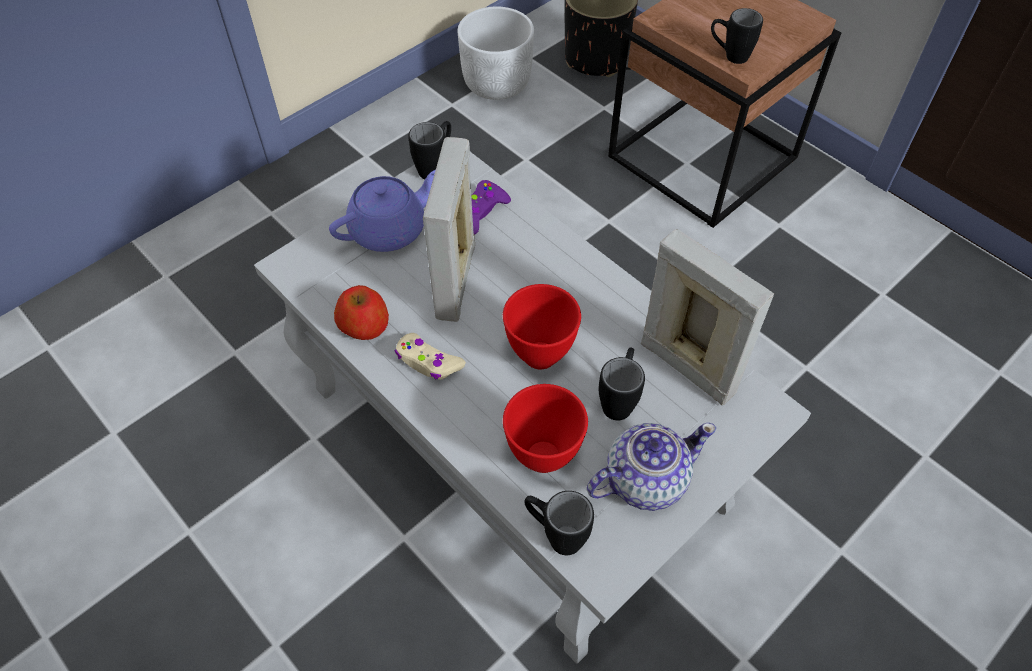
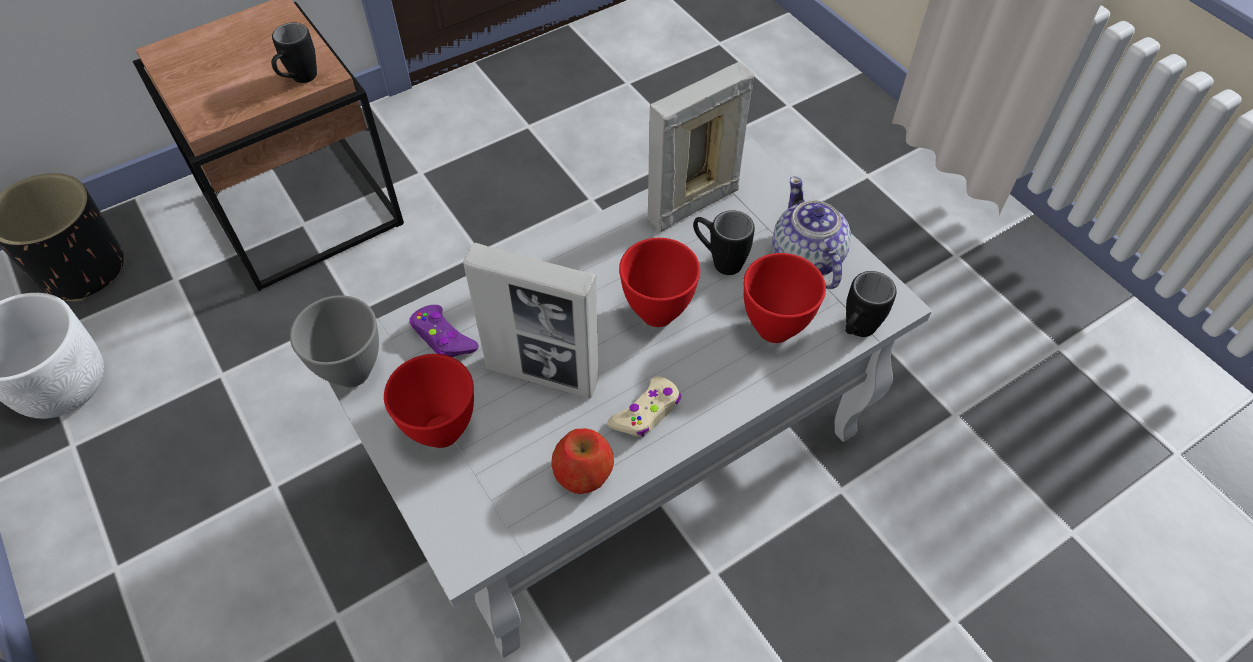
camera: 80 degrees left, 0 degrees up
(390, 229) = (441, 433): purple teapot -> red bowl
(436, 166) = (352, 374): black mug -> grey bowl

